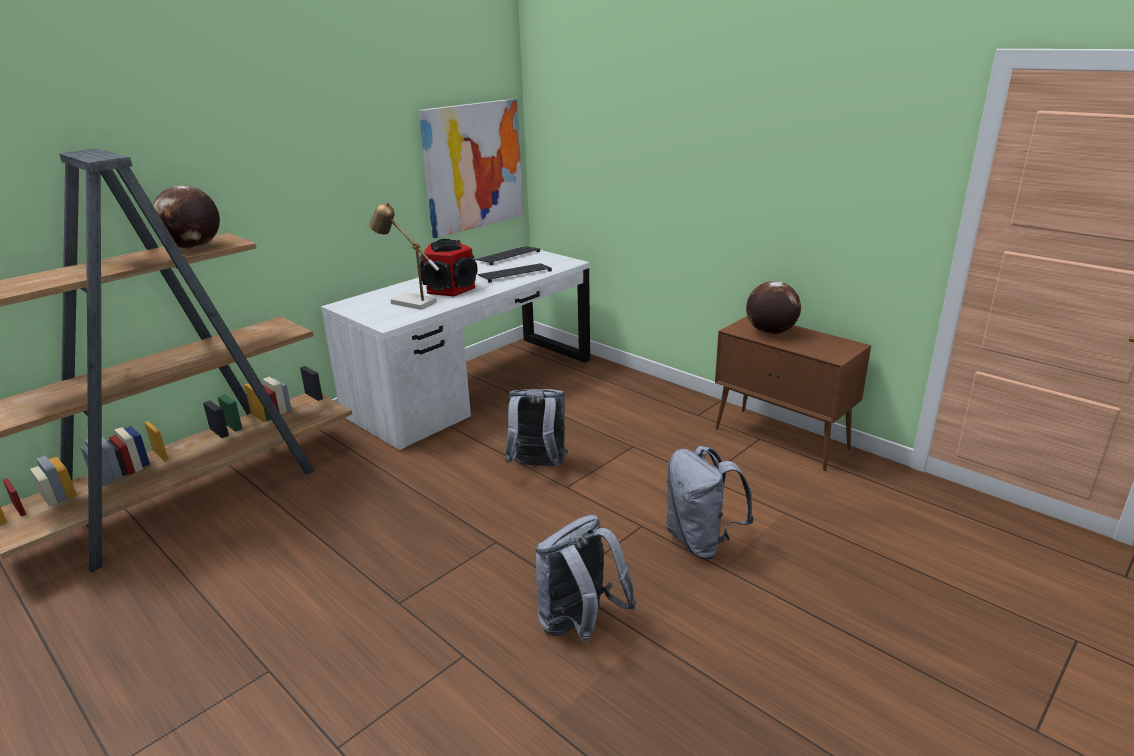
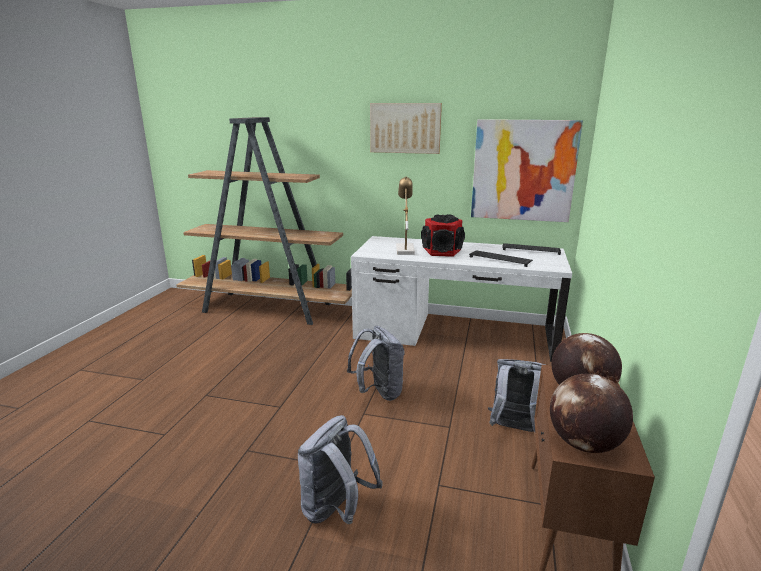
camera: 60 degrees right, 5 degrees down
(193, 247) = (287, 175): globe -> globe (583, 444)
(333, 134) = (405, 128): none -> picture
(579, 625) = (204, 473): grey backpack -> grey backpack (514, 430)

